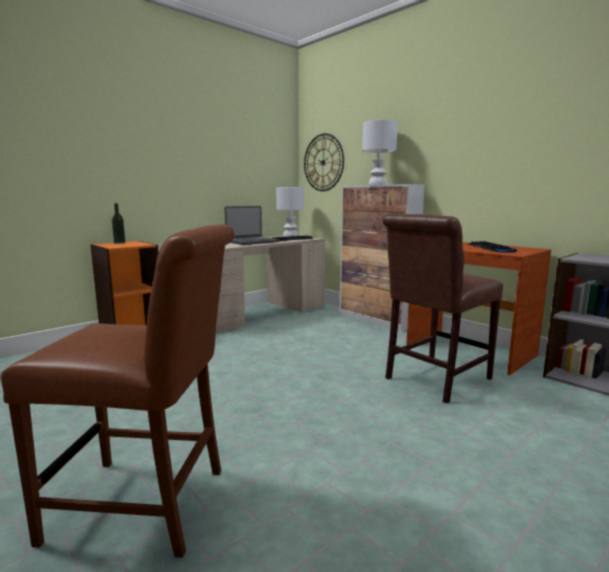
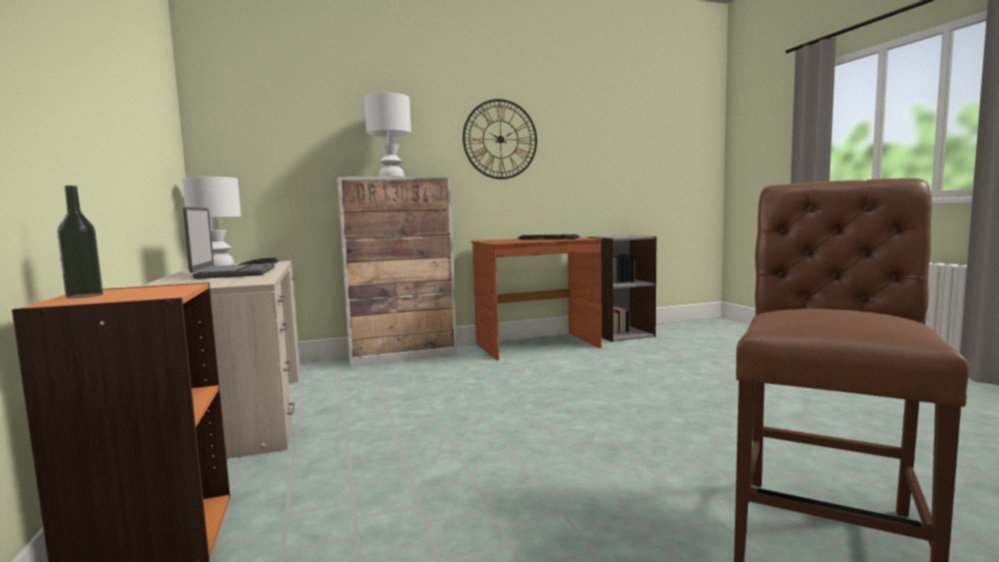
camera: 65 degrees left, 5 degrees down
(323, 162) = (252, 142): wall clock -> wall clock (500, 139)
(433, 379) = (591, 368): brown chair -> none

